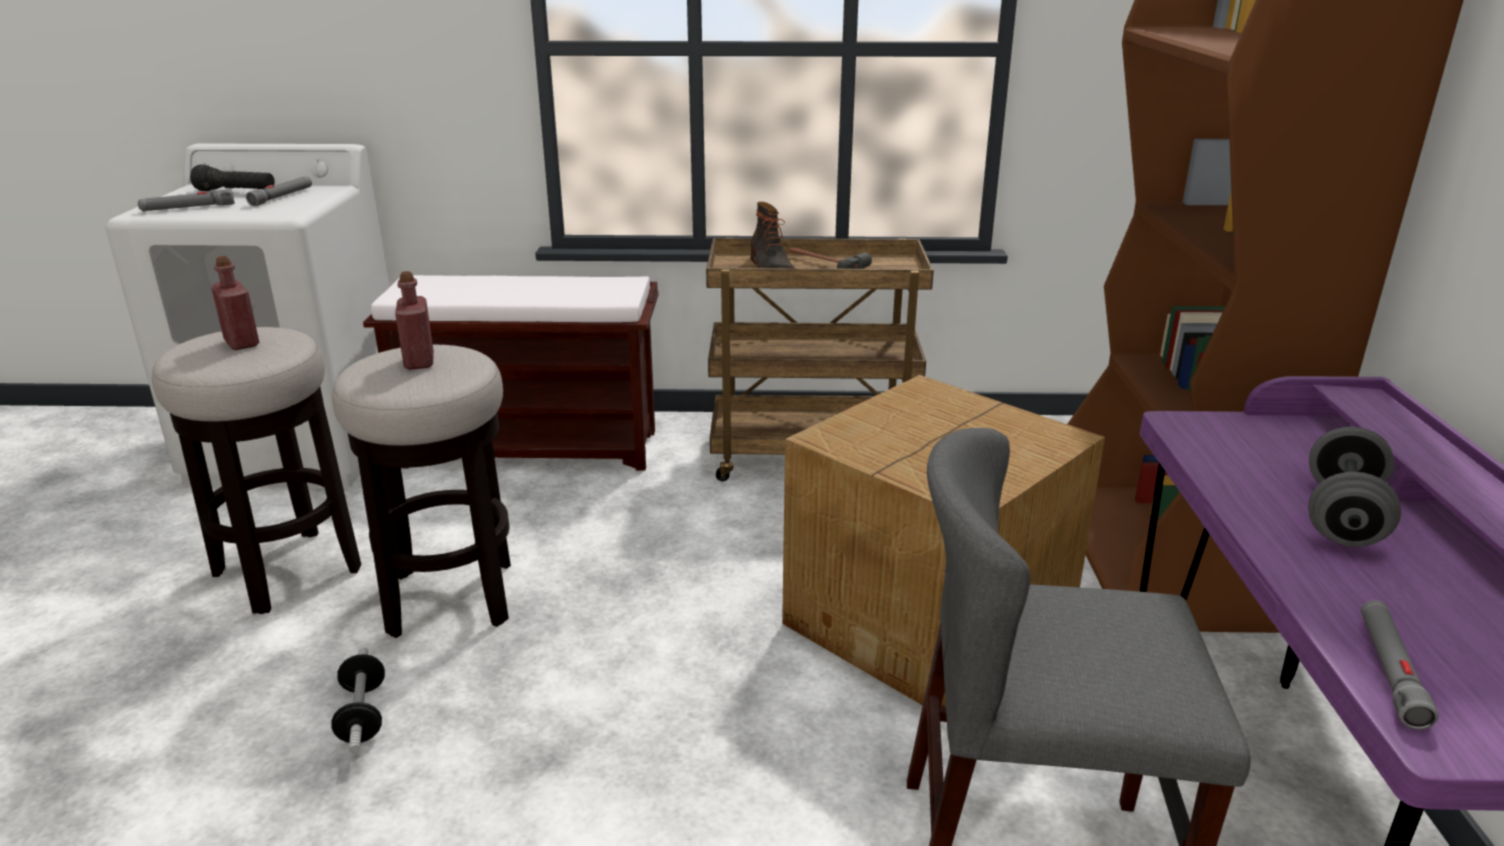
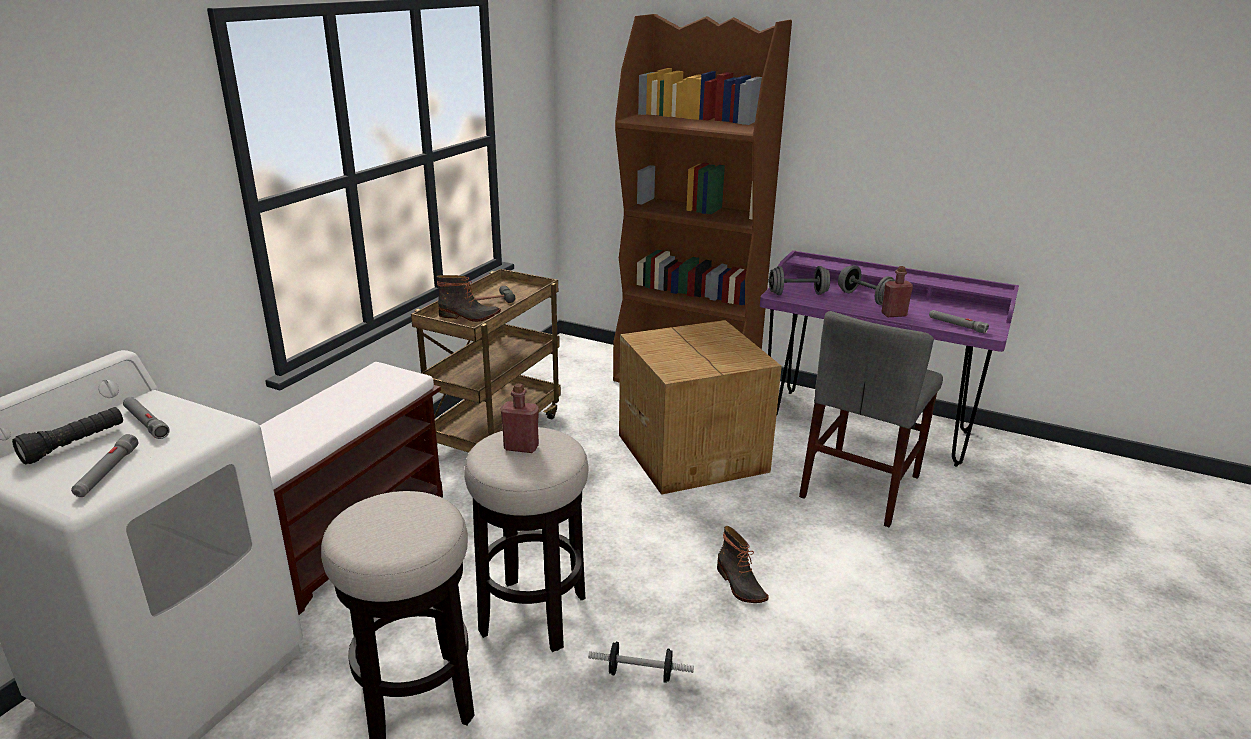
camera: 65 degrees left, 0 degrees up
(242, 343) = (391, 518): red bottle -> red bottle (894, 314)
(596, 764) = (739, 585): none -> boot
(1223, 441) = (797, 294): none -> grey dumbbell

